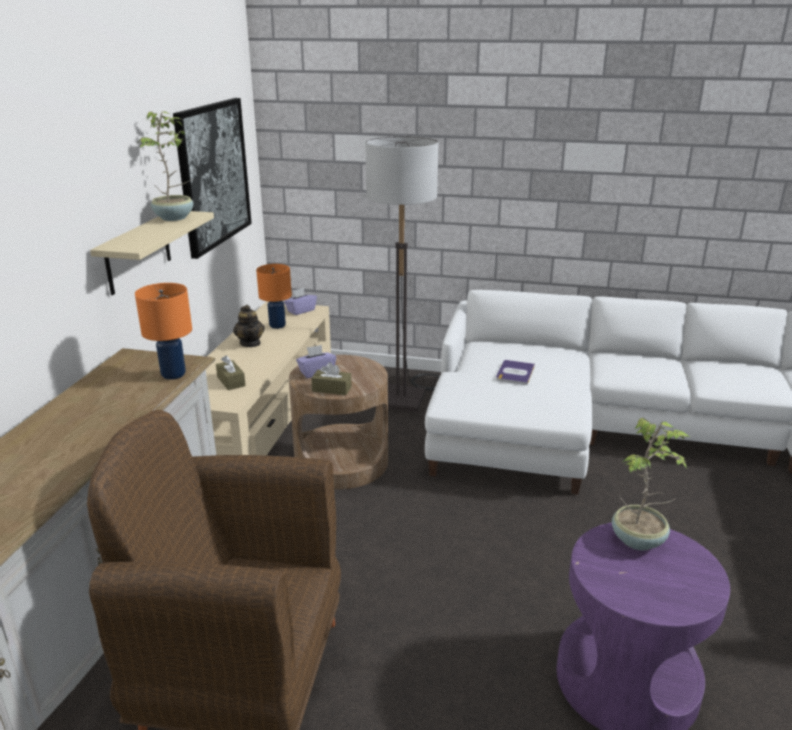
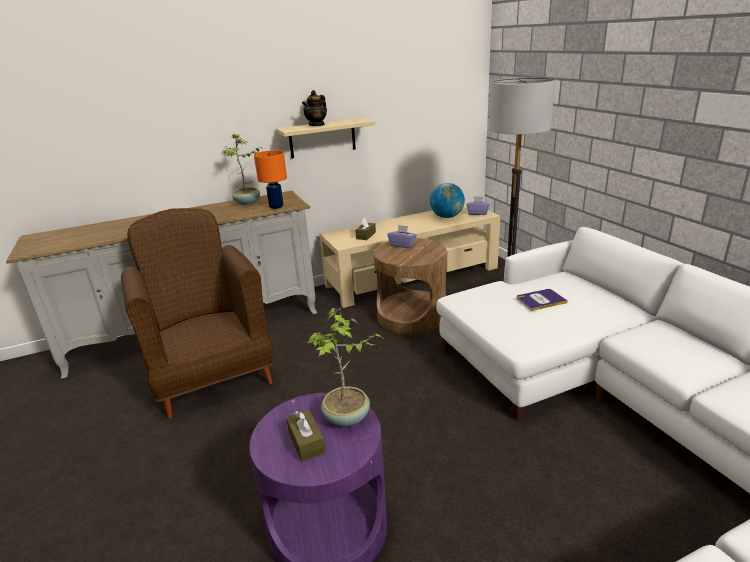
camera: 55 degrees right, 0 degrees up
(175, 218) = (349, 121): potted plant -> potted plant (248, 203)
(213, 174) = (419, 100): picture -> none
(250, 343) = (414, 221): teapot -> teapot (316, 125)
(277, 325) = (447, 217): orange table lamp -> globe
(331, 389) = (390, 256): brown tissue box -> brown tissue box (306, 442)

